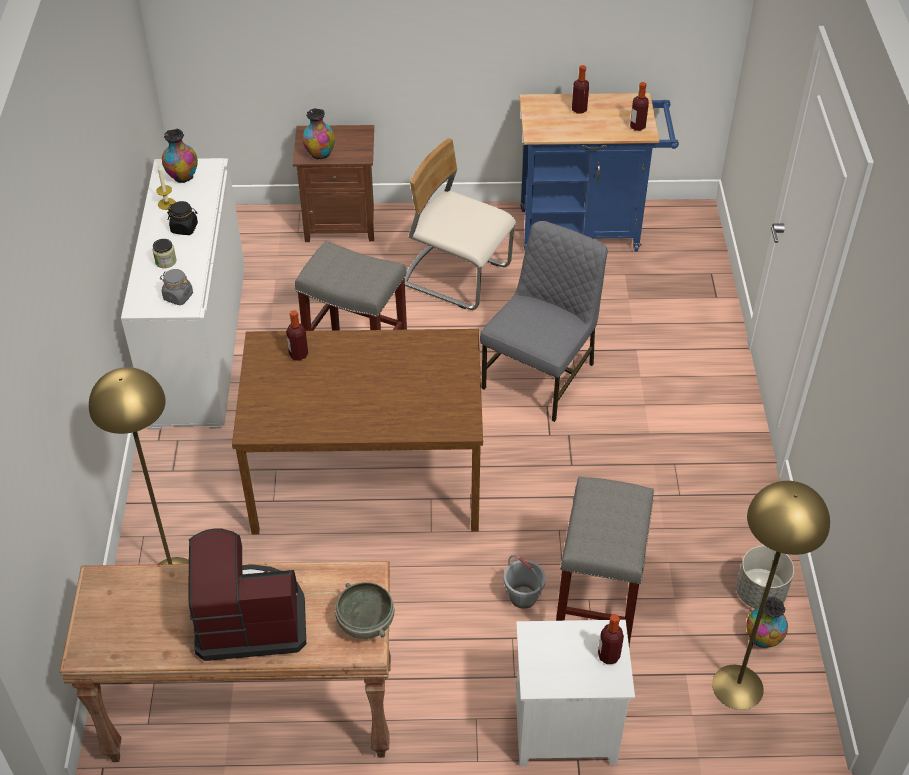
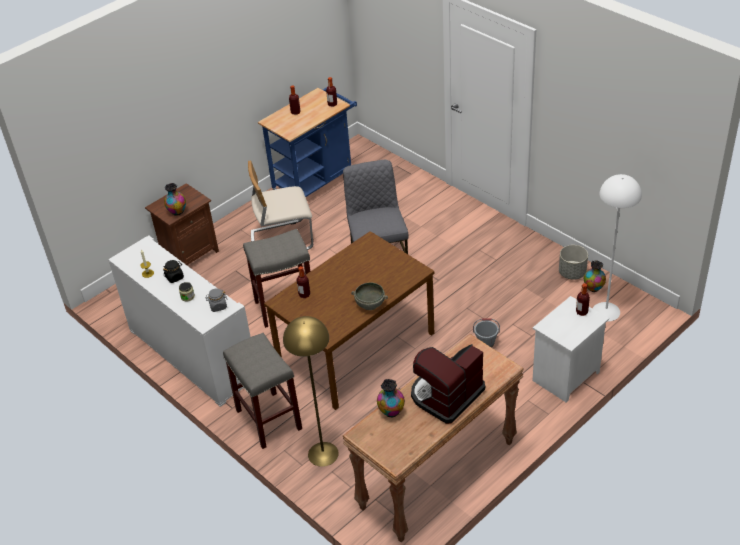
camera: 40 degrees left, 5 degrees down
(182, 177) = (137, 257): vase -> vase (391, 412)
(365, 623) = (494, 361): grey bowl -> grey bowl (370, 304)
(596, 608) = (519, 325): grey stool -> grey stool (268, 419)
(737, 687) = (606, 311): yellow floor lamp -> white floor lamp

